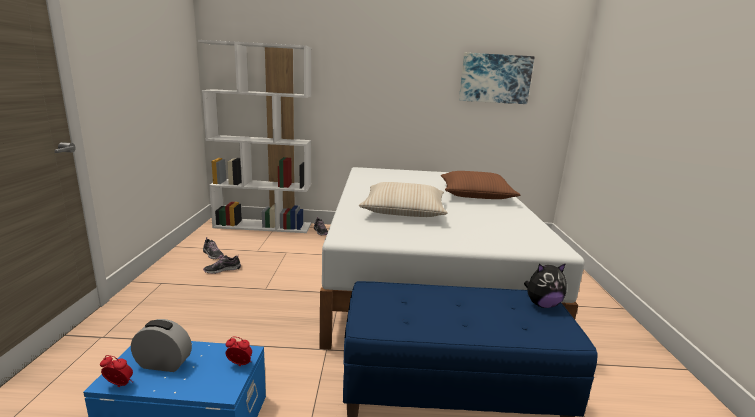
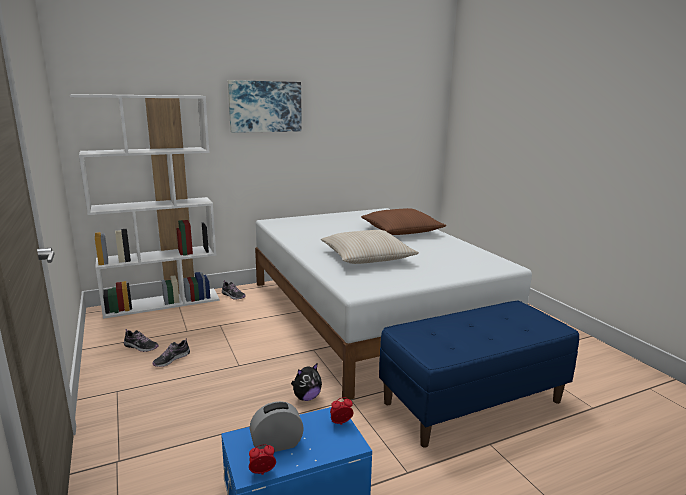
camera: 25 degrees left, 0 degrees up
(495, 78) = (381, 117): picture -> picture (265, 106)
(542, 304) = (522, 310): plush toy -> plush toy (306, 397)

